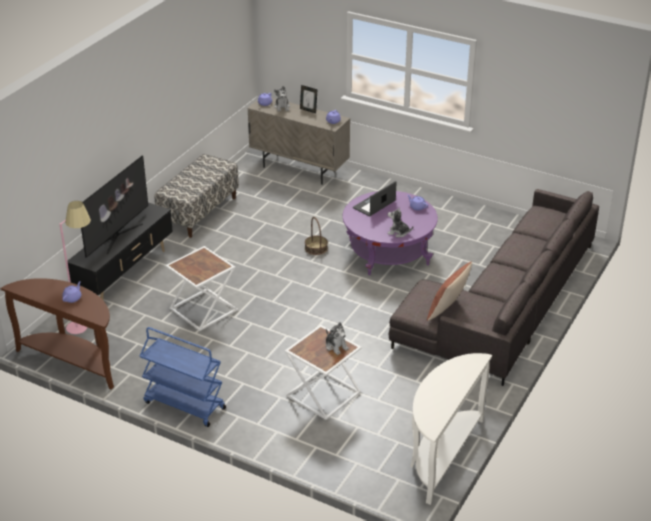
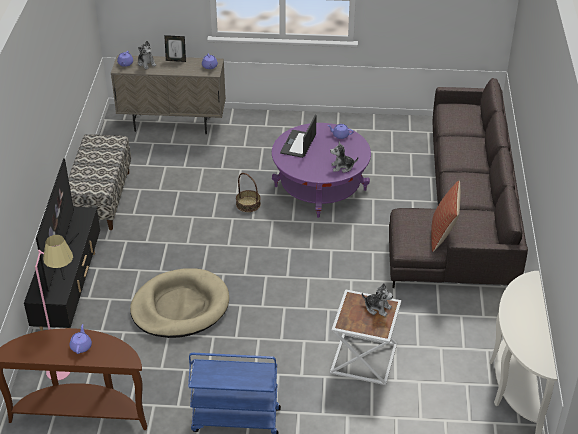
camera: 25 degrees left, 5 degrees up
(202, 310) = (180, 307): white side table -> beige dog bed

